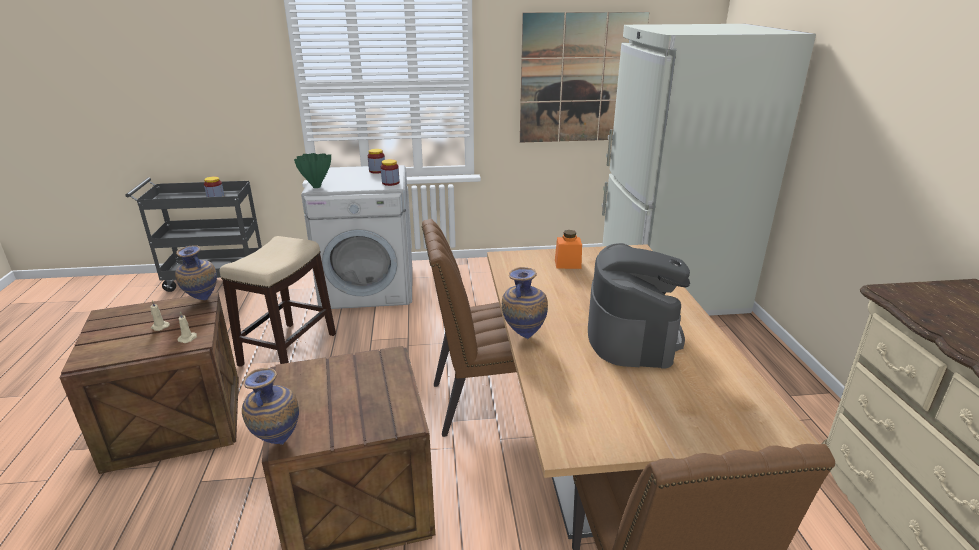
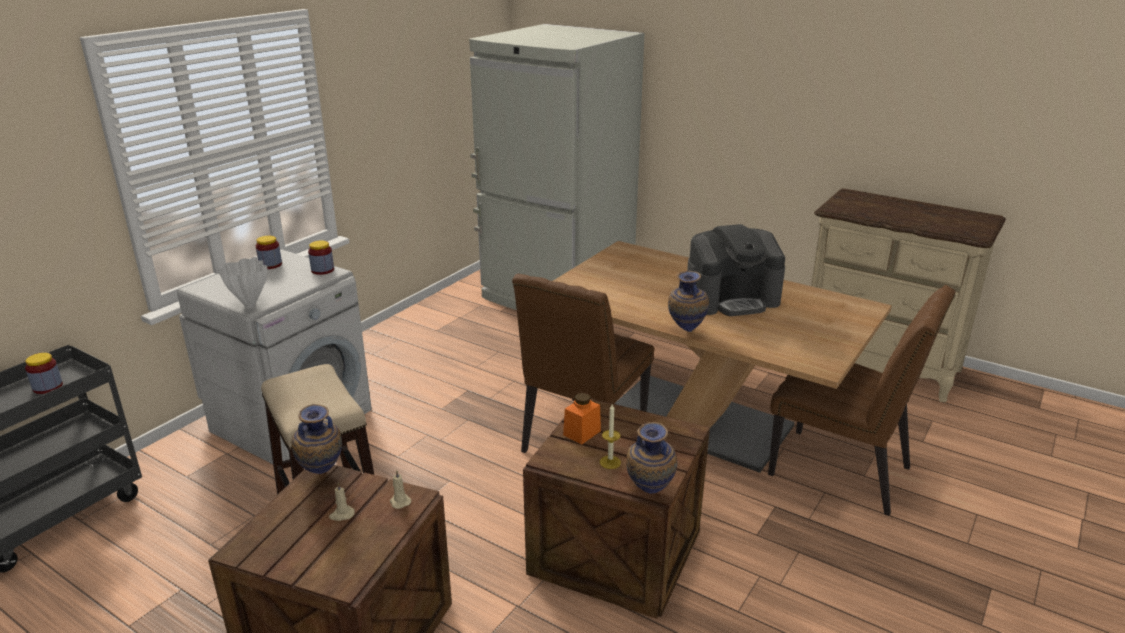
camera: 50 degrees left, 0 degrees up
(311, 401) = (610, 462): none -> candle
(316, 187) = (249, 305): green vase -> white vase
(567, 264) = (604, 276): orange jar -> orange jar (582, 433)
(581, 79) = (416, 100): picture -> none
(632, 335) = (732, 299): coffee machine -> coffee machine turned 120 degrees clockwise

